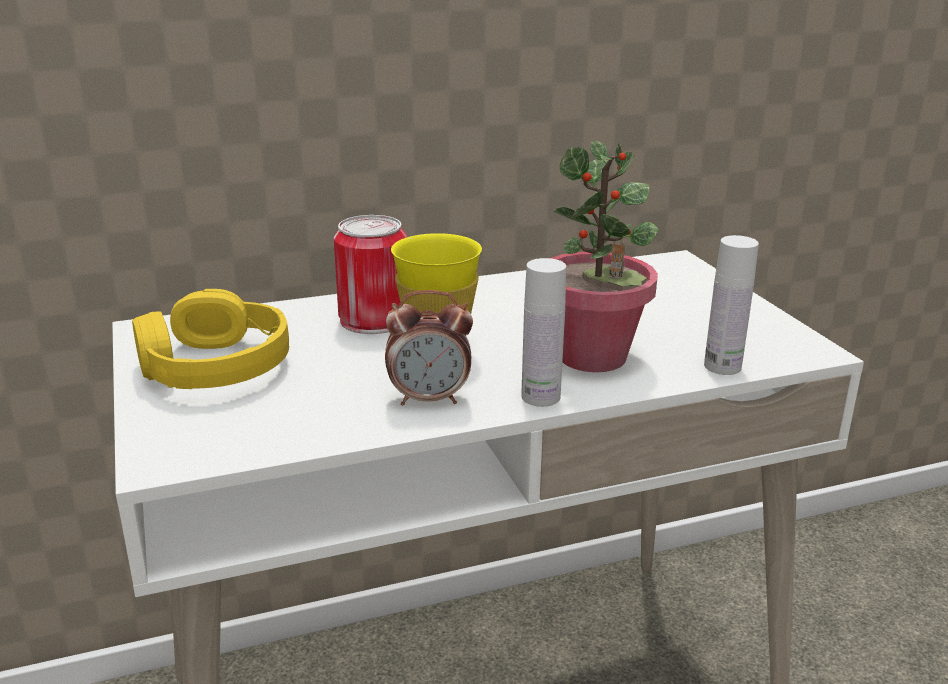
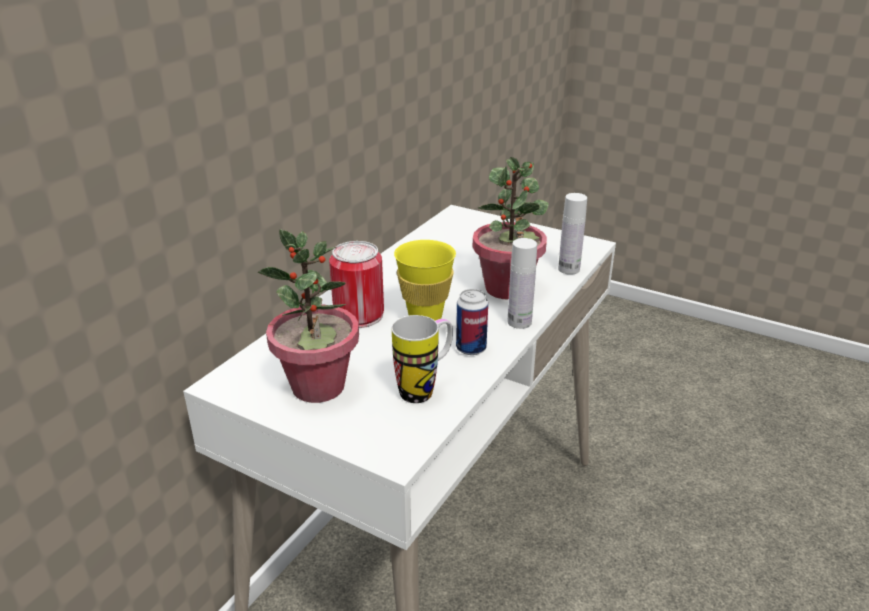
camera: 40 degrees left, 5 degrees up
(214, 367) = (318, 387): yellow headphones -> potted plant
(305, 415) = (425, 389): none -> mug
(429, 399) = (471, 348): alarm clock -> can

